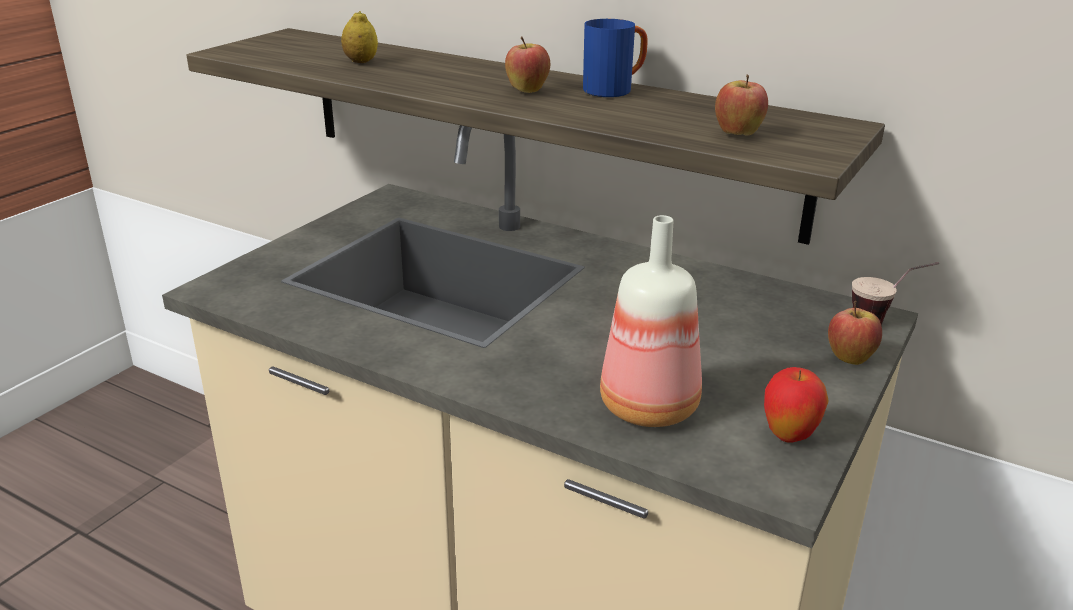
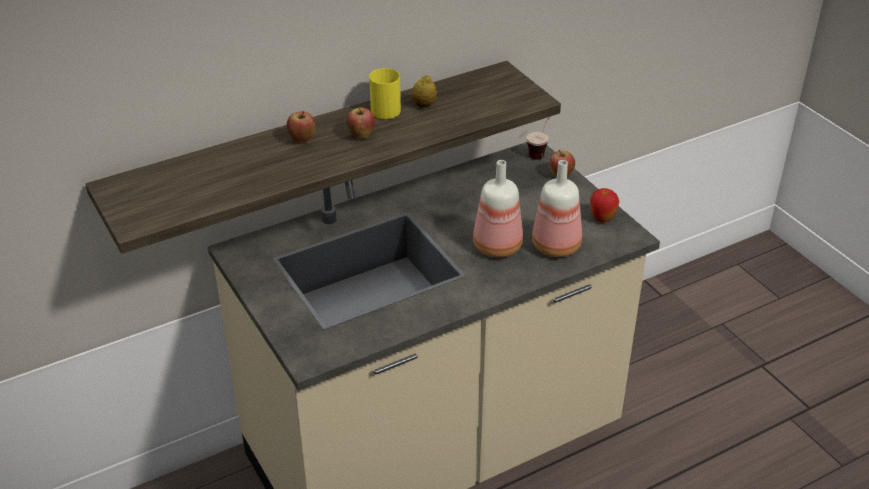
camera: 60 degrees left, 10 degrees up
(361, 62) = (231, 175): lemon -> lemon (424, 105)
(583, 355) = (498, 247): none -> bottle
(615, 90) = (385, 108): blue mug -> yellow mug
(738, 135) = (490, 103): apple -> apple (302, 140)

